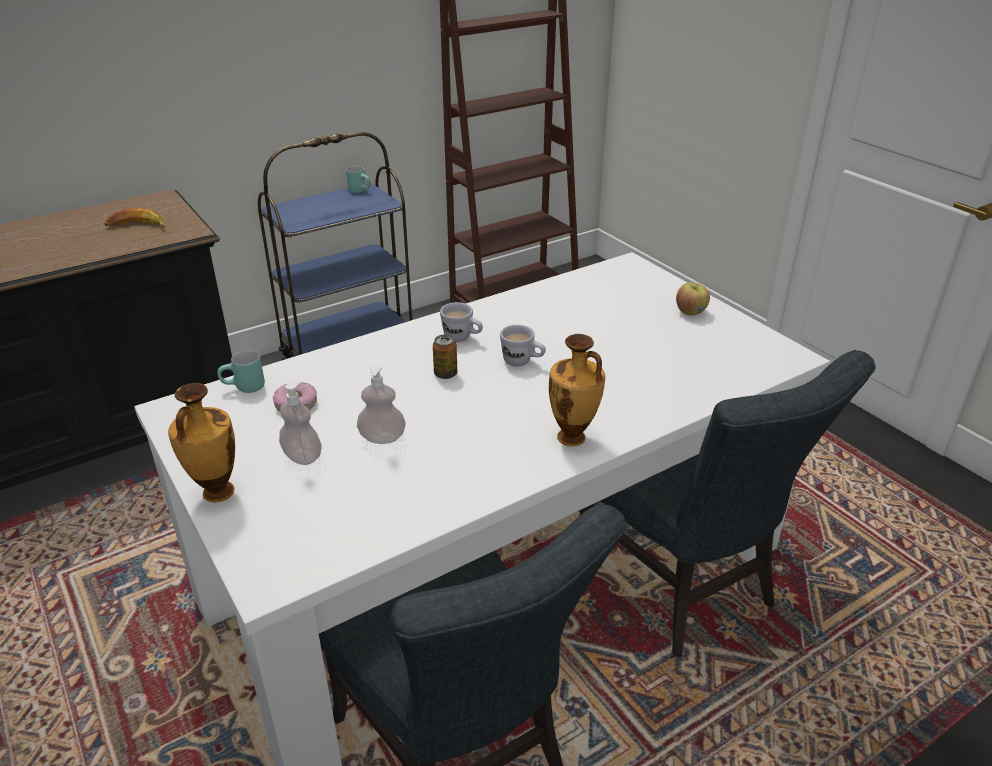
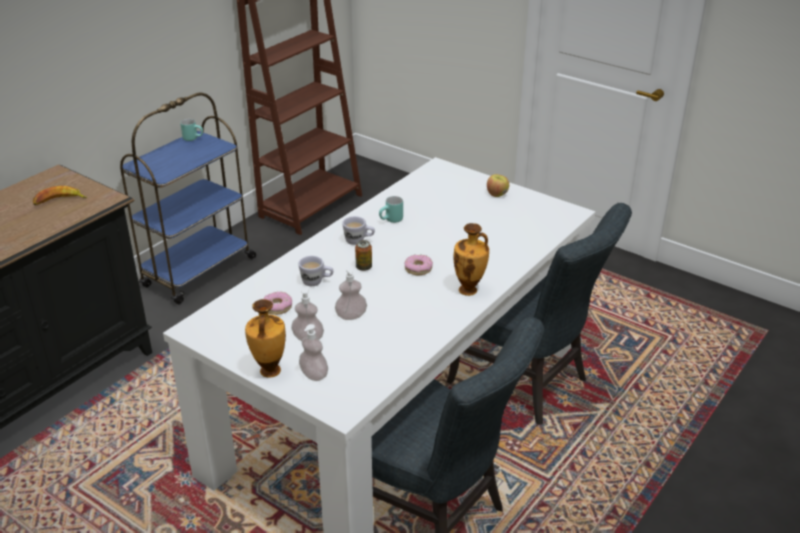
camera: 20 degrees left, 0 degrees up
(244, 389) = (233, 305): turquoise mug -> turquoise mug (391, 221)
(270, 513) = (314, 375): none -> soap dispenser
(518, 391) = (418, 268): none -> donut
(522, 362) = (409, 249): white mug -> white mug (316, 282)

